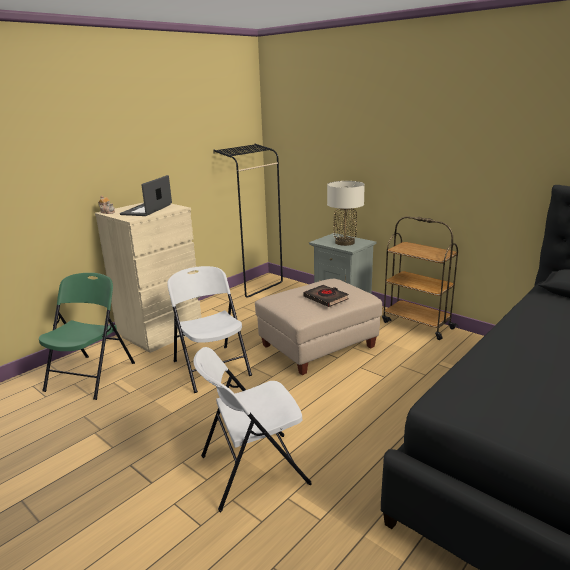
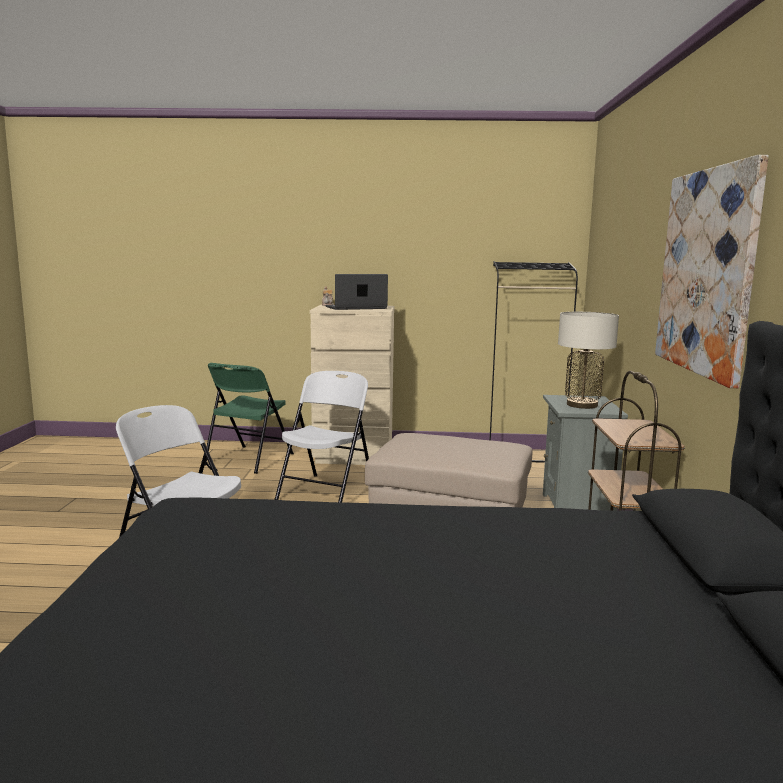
camera: 50 degrees right, 10 degrees down
(91, 376) = (249, 459): green chair -> green chair turned 135 degrees clockwise
(326, 298) = (447, 449): black book -> none
(463, 155) = (706, 272): none -> picture

